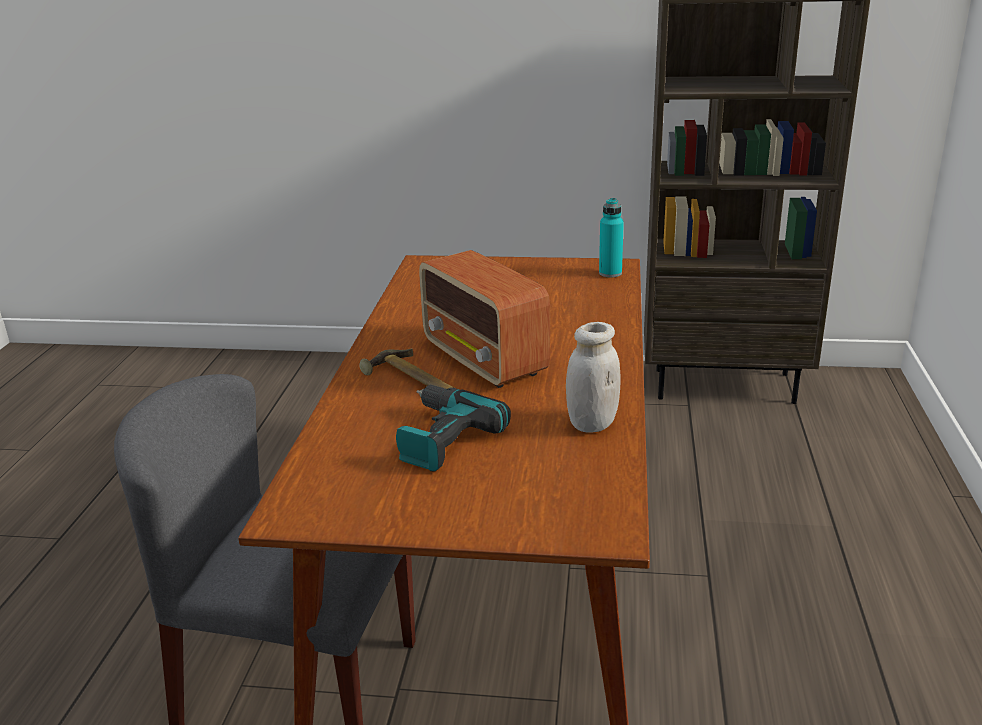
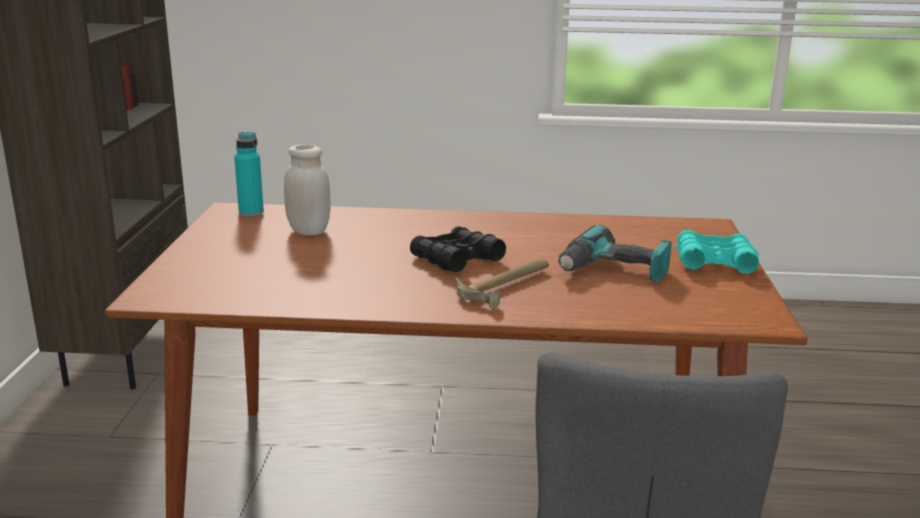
camera: 95 degrees left, 5 degrees down
(463, 511) = (714, 262): none -> turquoise binoculars
(485, 359) = (457, 259): radio -> black binoculars
(592, 423) = (570, 226): white jar -> white jar (308, 231)

